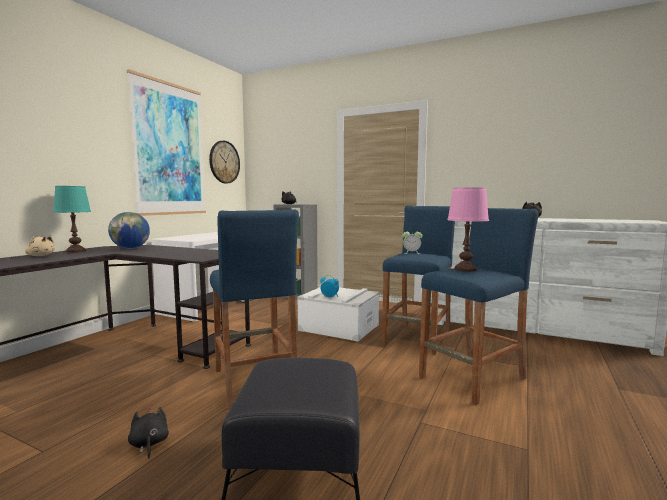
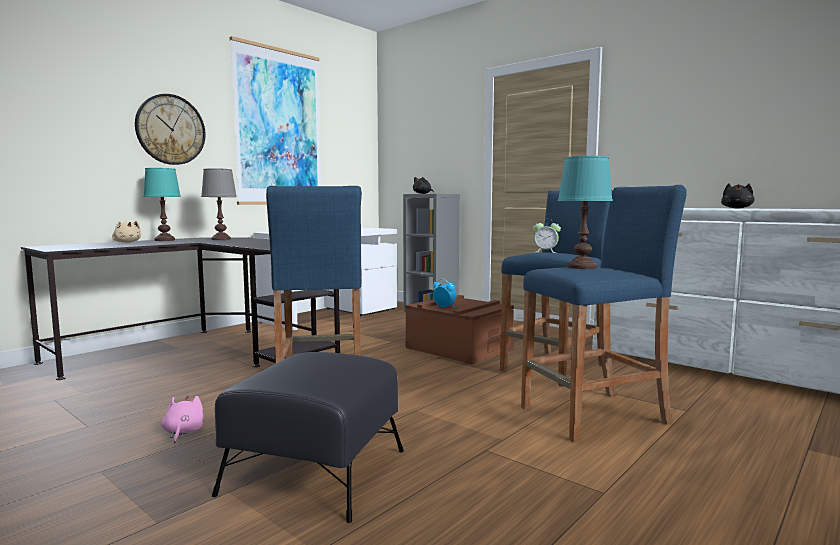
camera: 15 degrees right, 0 degrees up
(131, 248) = (221, 239): globe -> grey table lamp
(149, 444) = (183, 433): black plush toy -> pink plush toy
(224, 162) = (349, 142): wall clock -> wall clock (170, 129)
(339, 327) = (458, 348): white storage box -> brown storage box
(465, 269) = (581, 267): pink table lamp -> turquoise table lamp

